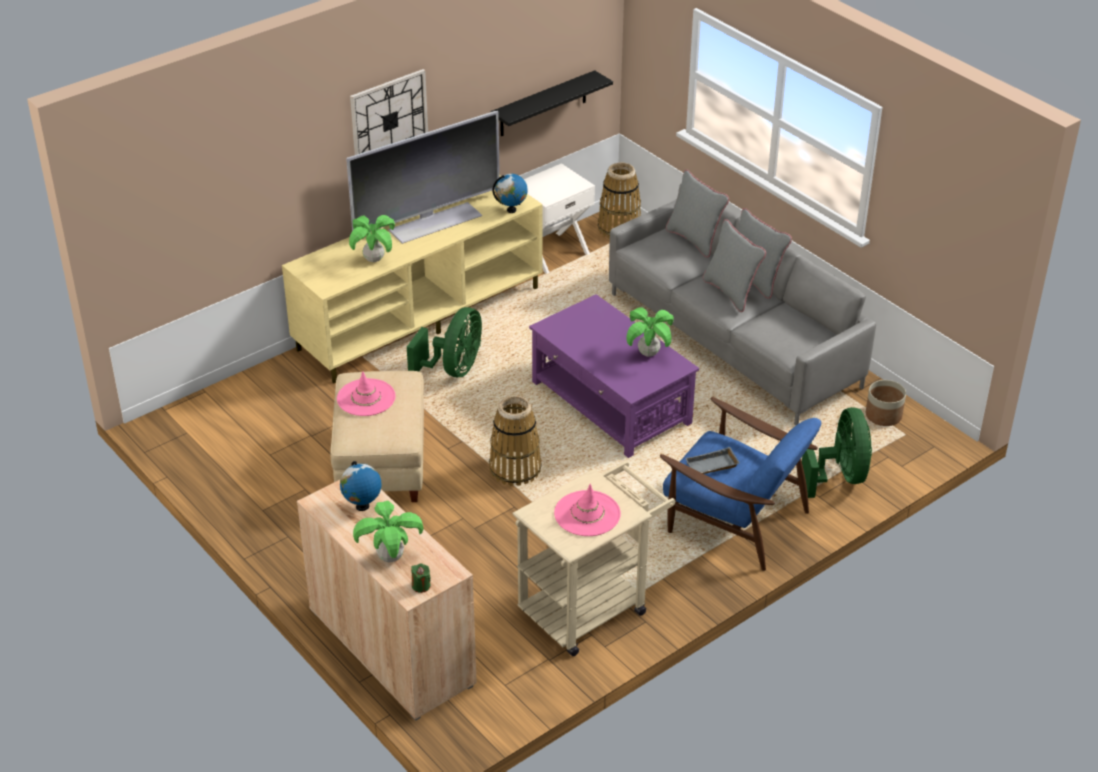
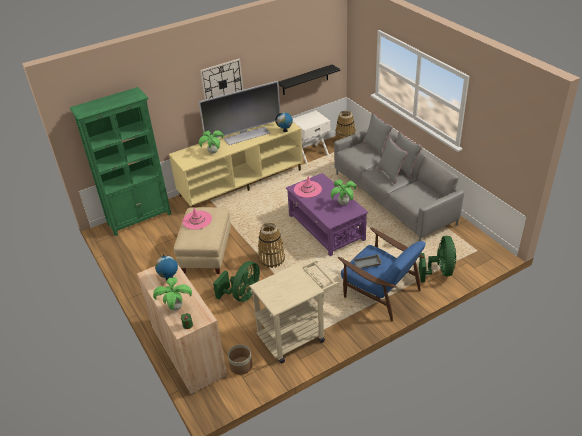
camera: 10 degrees right, 0 degrees up
(224, 400) = (140, 218): none -> green bookcase
(453, 369) = (252, 208): green fan -> green fan (242, 295)
(587, 514) = (288, 288): pink hat -> pink hat (307, 189)
(884, 415) = (467, 240): planter -> planter (241, 366)

